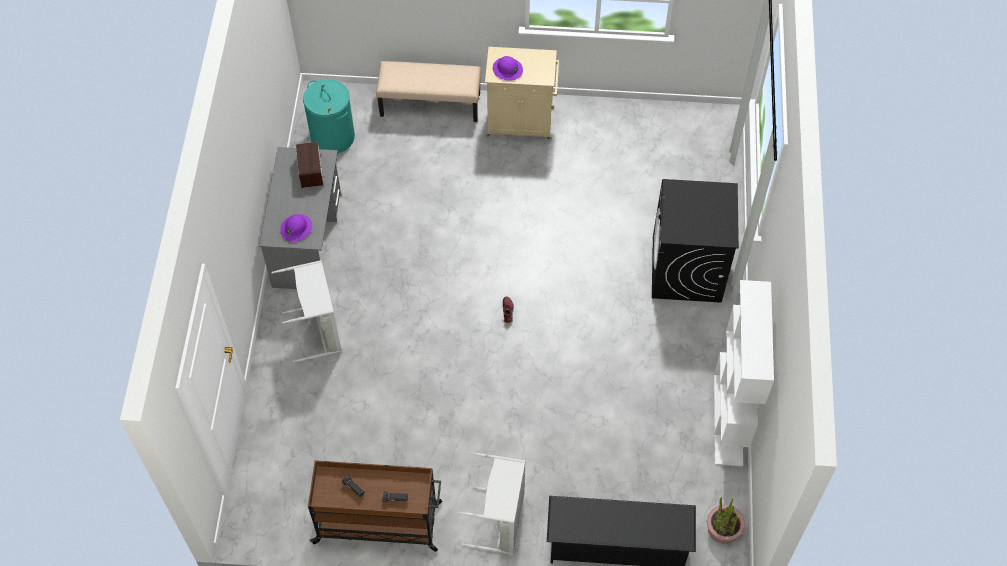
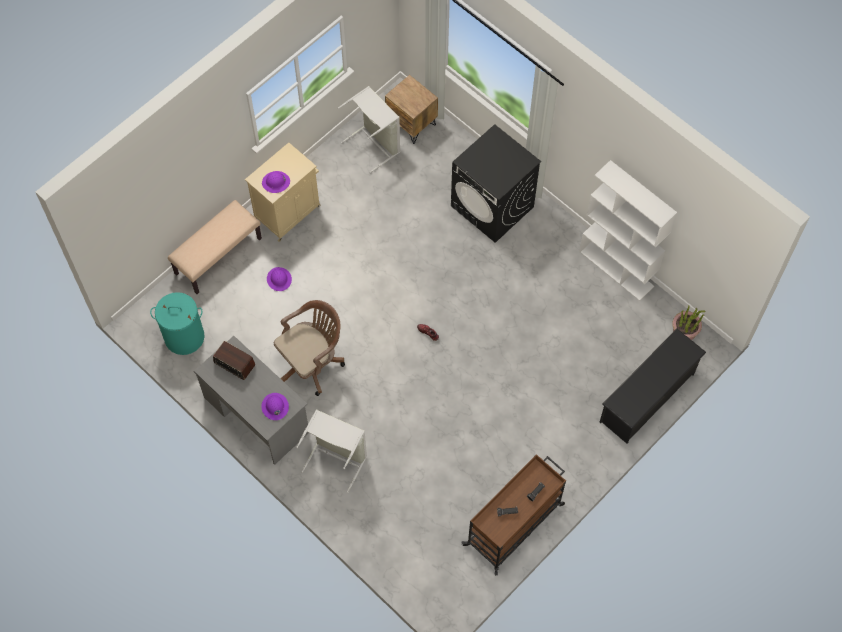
camera: 50 degrees left, 5 degrees up
(394, 244) = (312, 362): none -> brown office chair
(451, 163) = (279, 279): none -> purple hard hat
(501, 522) = (575, 451): grey laundry basket -> grey laundry basket (375, 144)
(704, 147) = (412, 123): none -> brown nightstand

